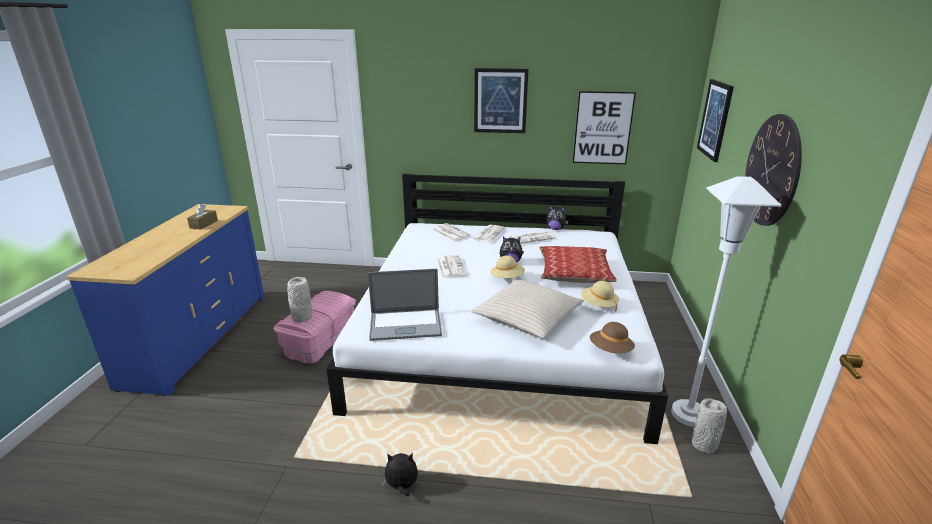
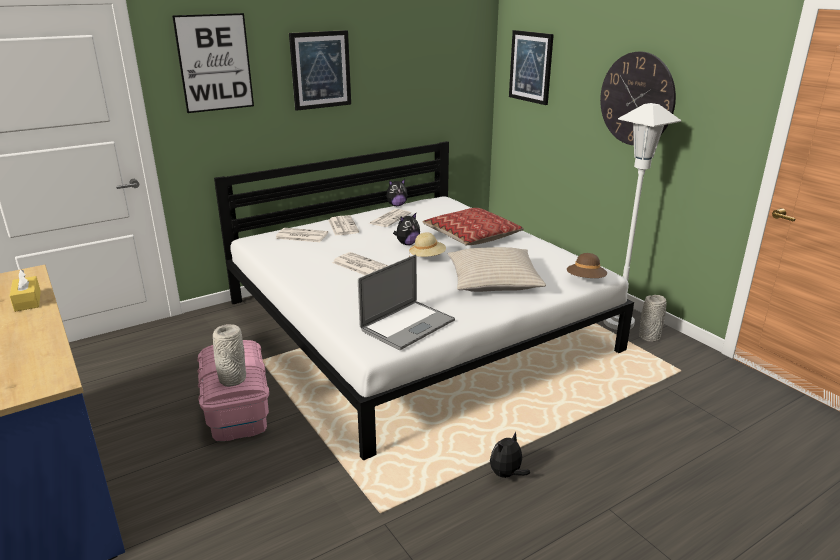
camera: 40 degrees left, 0 degrees up
(204, 224) = (27, 301): brown tissue box -> yellow tissue box
(598, 305) = (528, 253): beige hat -> none
(603, 128) = (422, 89): picture -> picture (215, 63)

